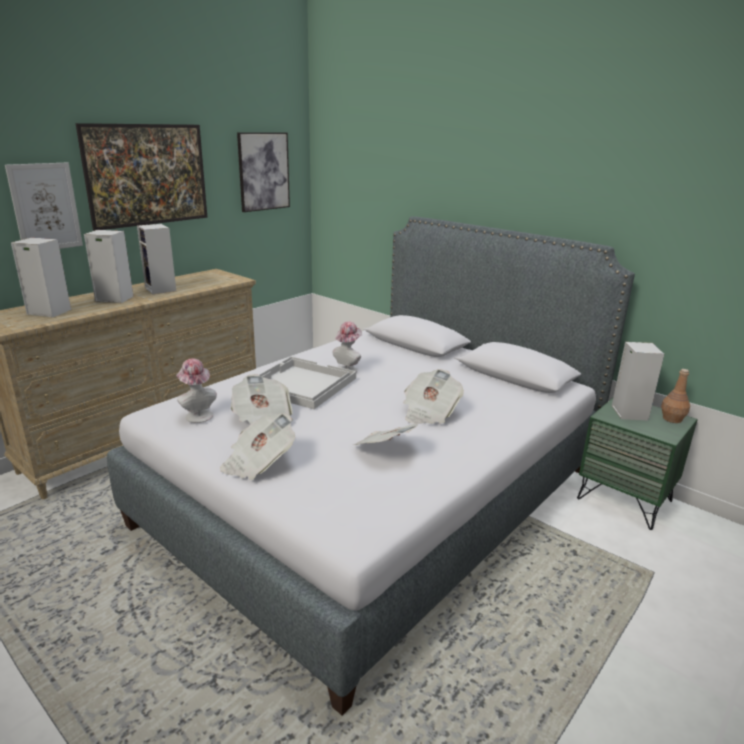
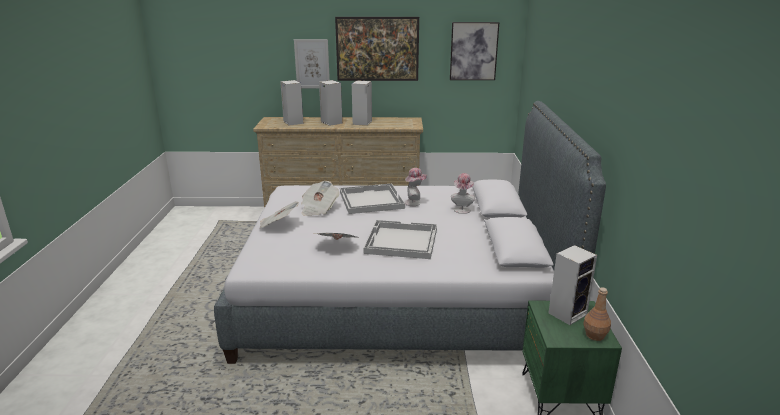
camera: 50 degrees right, 0 degrees up
(197, 415) = (298, 195): hat -> hat (462, 209)
(429, 412) = (401, 241): newspaper -> white tray

